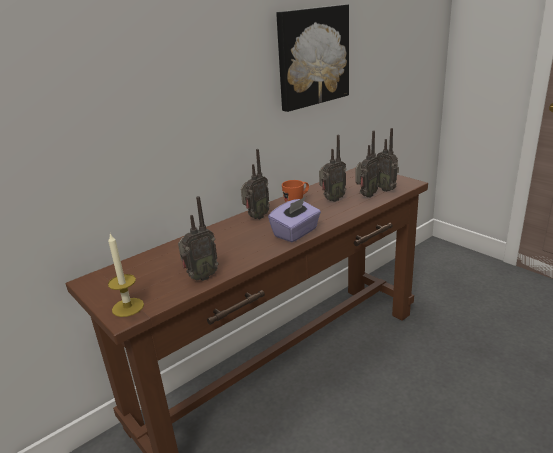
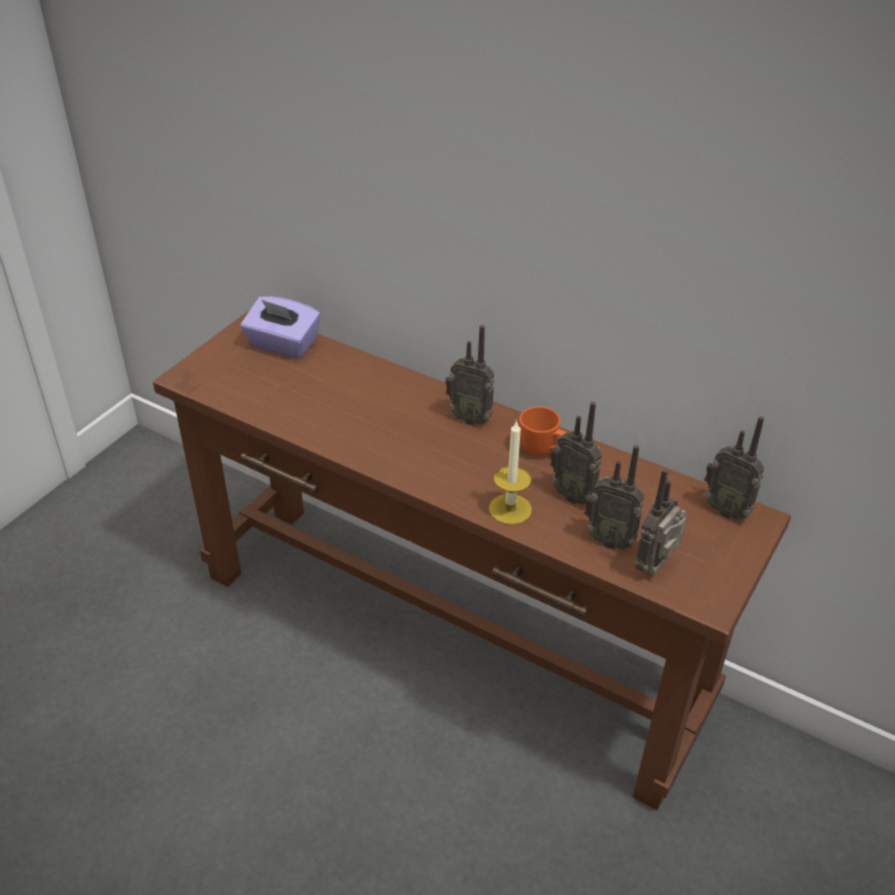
camera: 70 degrees right, 15 degrees up
(128, 307) = (204, 372): candle -> candle (510, 509)
(200, 277) = (276, 409): radio -> radio (726, 509)
(296, 233) = (426, 473): purple tissue box -> purple tissue box (283, 345)
(312, 57) = (711, 246): picture -> none

